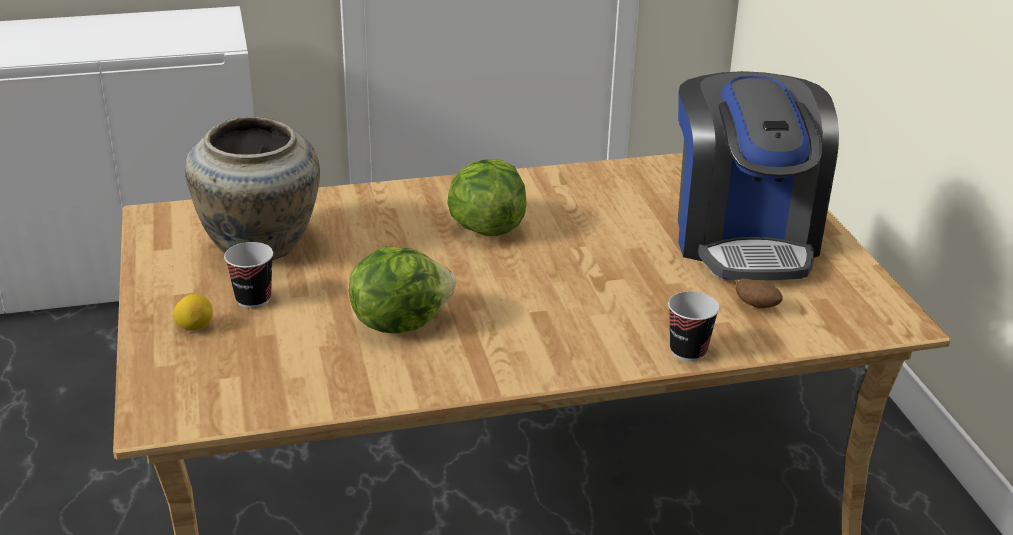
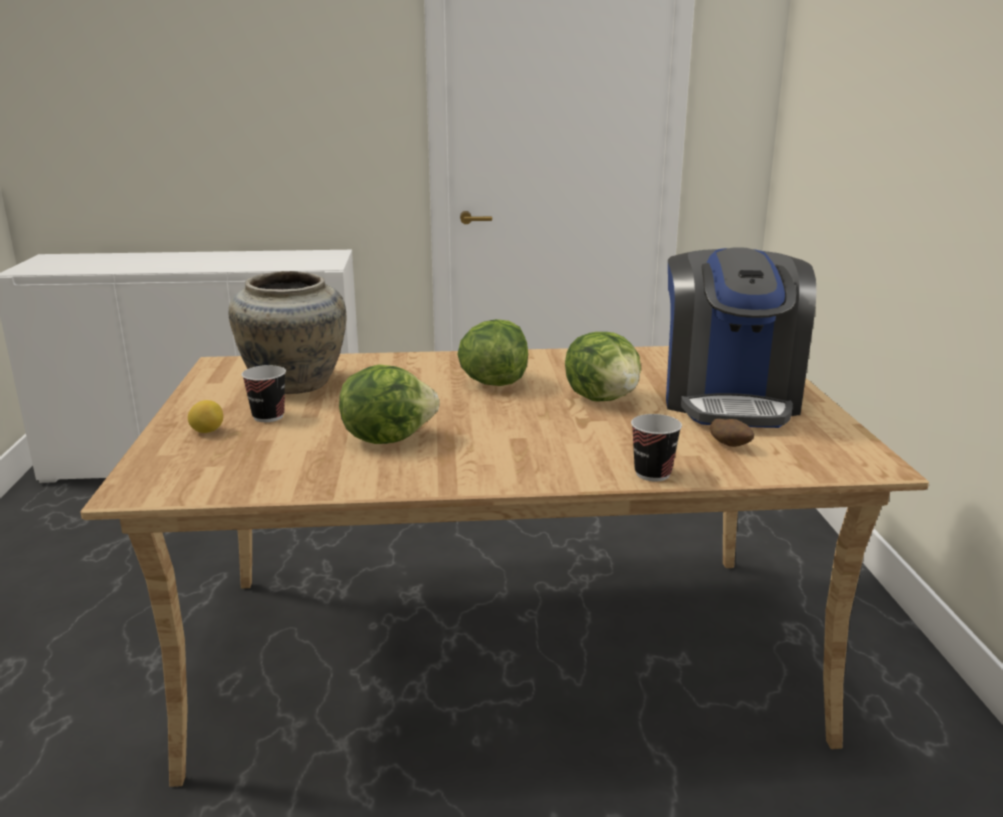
camera: 10 degrees right, 10 degrees down
(612, 245) = (603, 398): none -> lettuce

